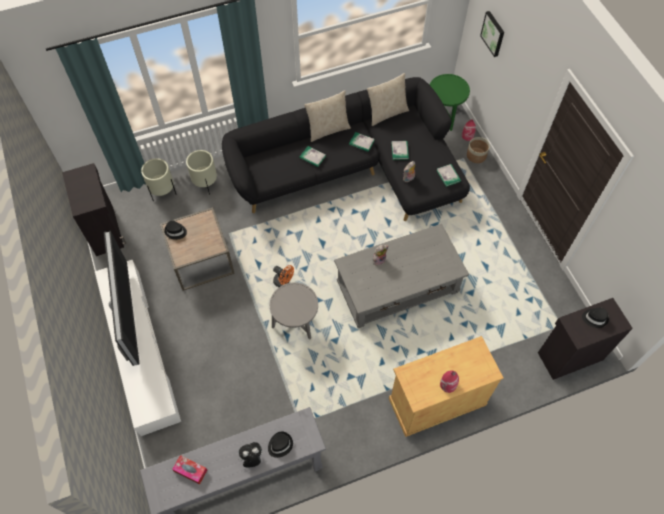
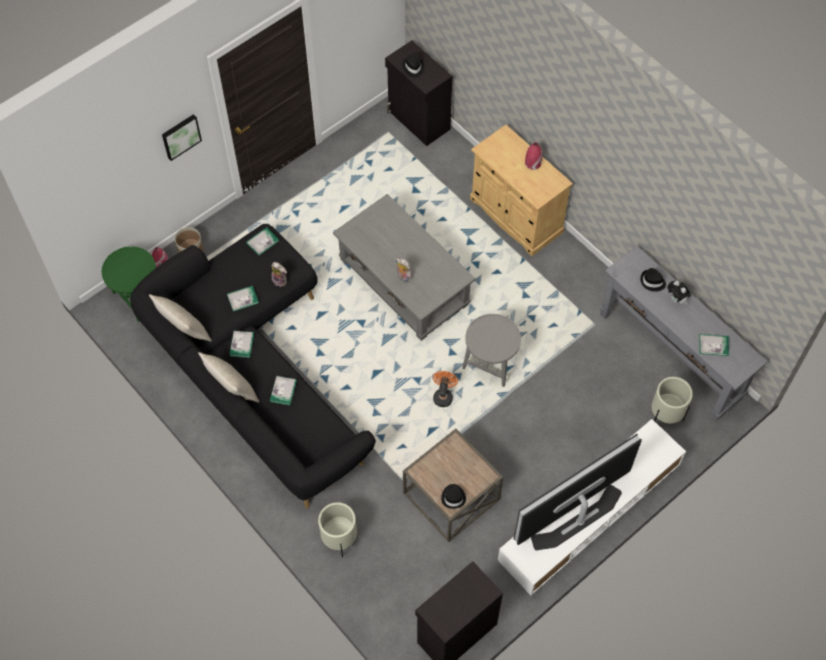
camera: 110 degrees left, 0 degrees up
(163, 192) = (371, 587): beige planter -> beige planter (665, 415)
(190, 470) = (713, 345): tissue box -> book
(493, 33) = (104, 178): picture -> picture (180, 136)

